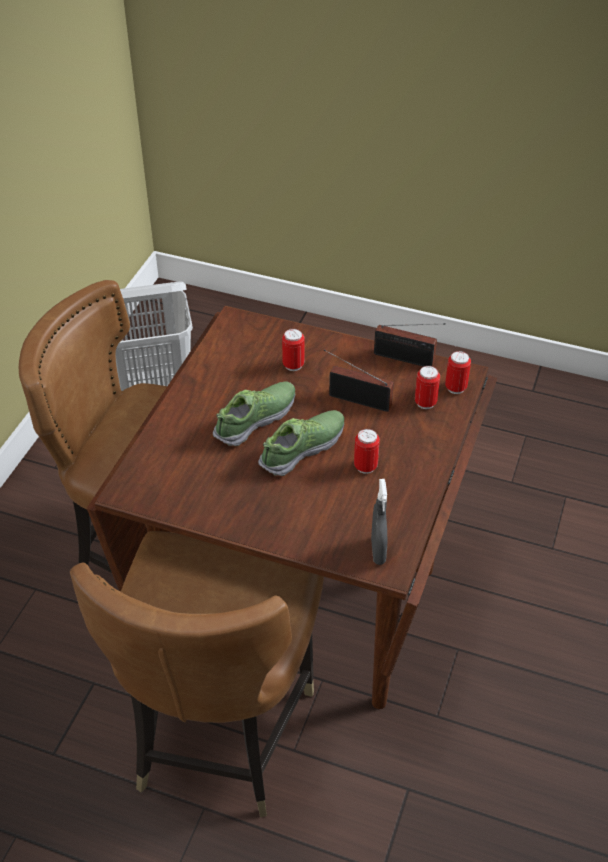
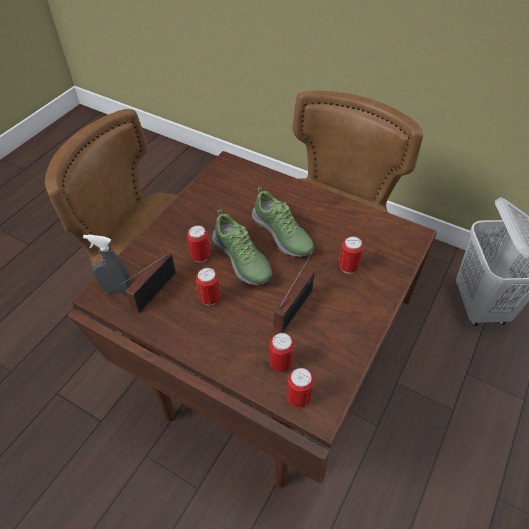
camera: 100 degrees right, 5 degrees up
(306, 486) = (200, 256): none -> can
(407, 359) = (349, 361): radio -> radio (151, 292)

